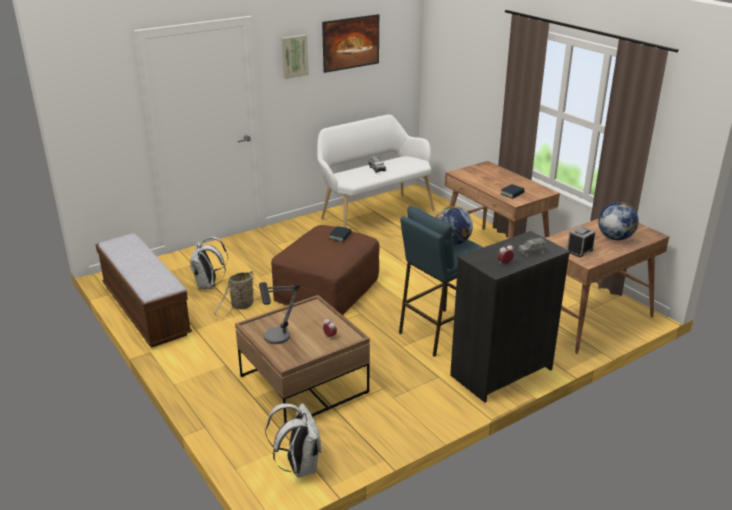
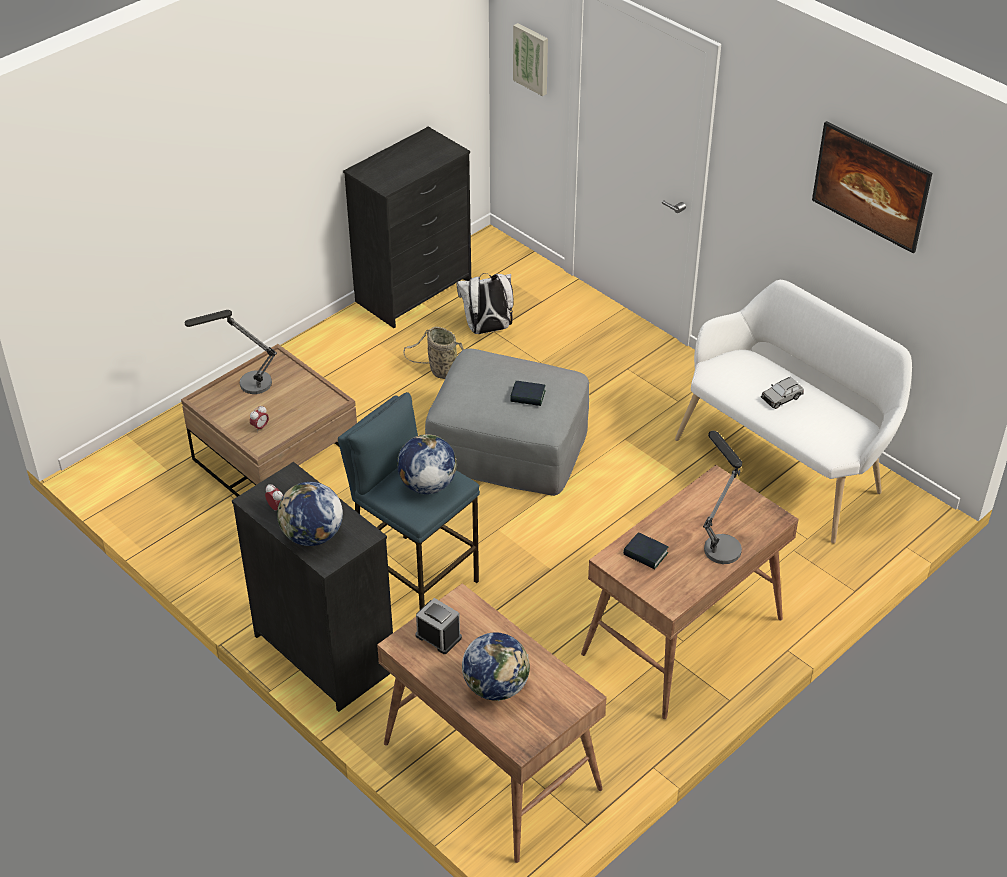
camera: 80 degrees right, 15 degrees up
(145, 310) = (414, 292): bench -> black dresser
(294, 56) = (771, 143): picture -> picture (532, 58)
(299, 466) = (131, 482): white backpack -> none
(327, 288) = (509, 445): brown ottoman -> grey ottoman
(503, 177) = (718, 541): none -> table lamp
(532, 253) = (312, 536): grey toy car -> globe

